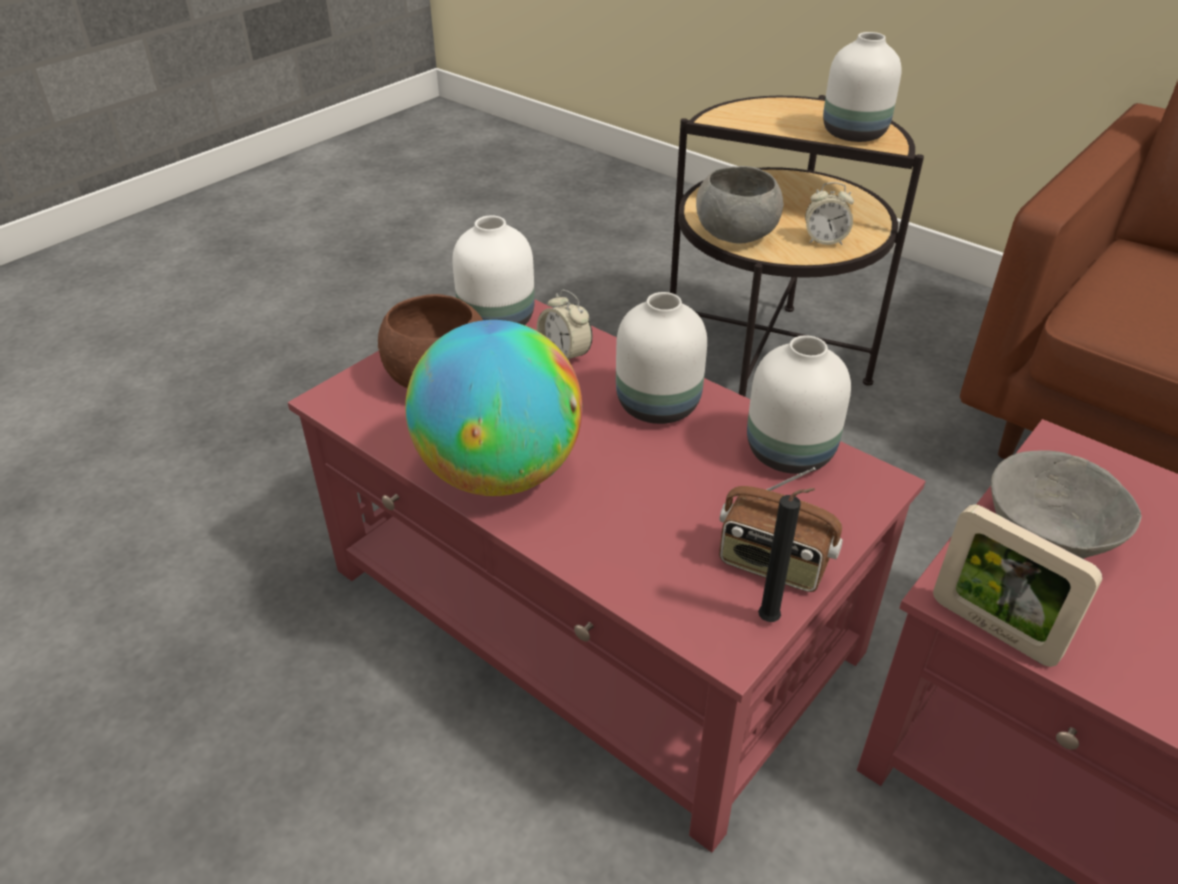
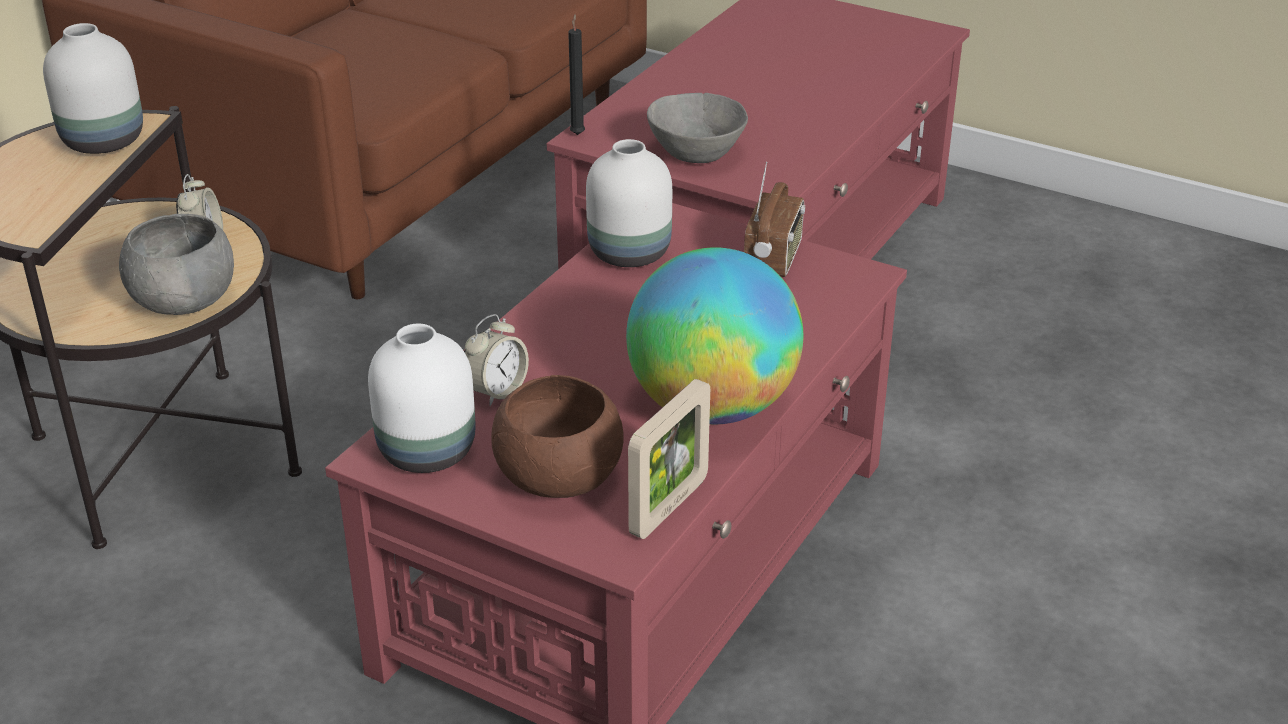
camera: 100 degrees left, 5 degrees down
(655, 404) = (574, 326): white vase -> none
(772, 620) = (832, 258): black candle -> black candle (577, 133)
(993, 629) = (799, 178): picture frame -> picture frame (669, 507)

